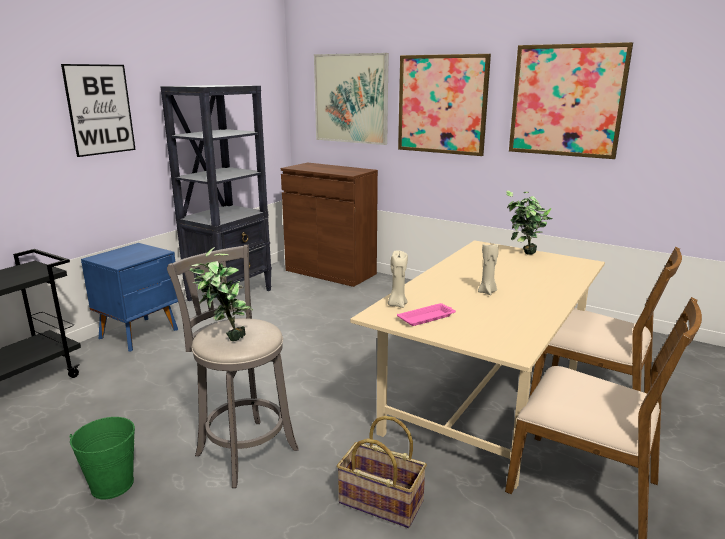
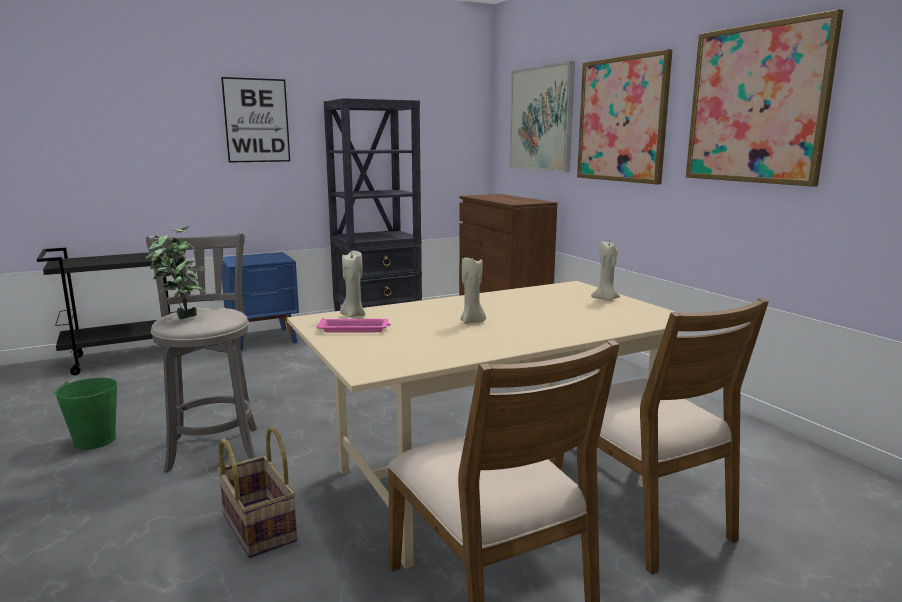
camera: 30 degrees right, 5 degrees down
(523, 254) = (605, 299): potted plant -> beige candle

